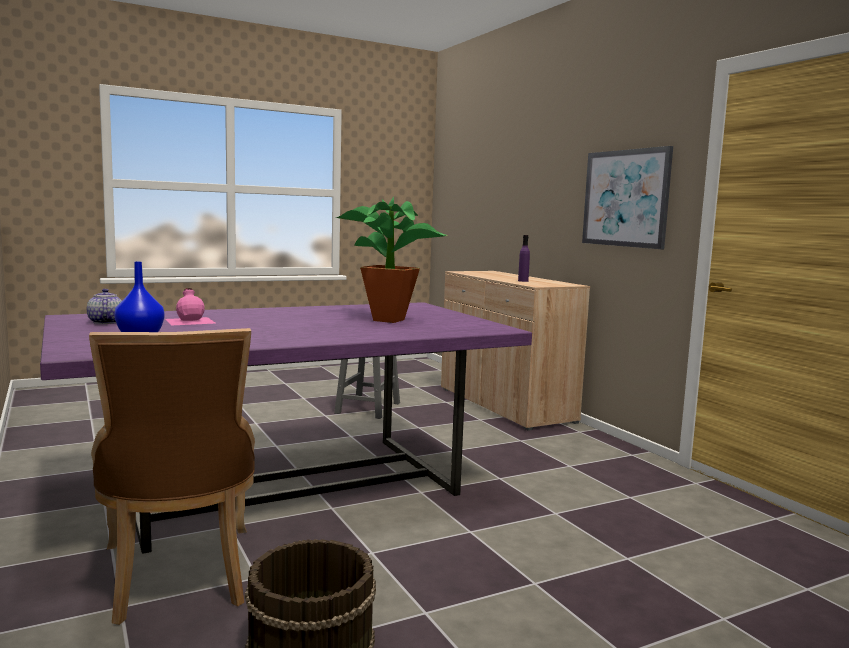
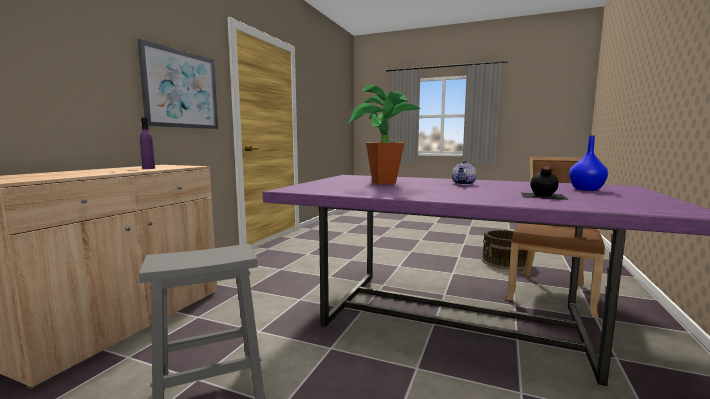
camera: 130 degrees left, 0 degrees up
(105, 322) = (633, 202): teapot -> teapot (464, 184)
(190, 321) = (542, 196): pink bottle -> black bottle

